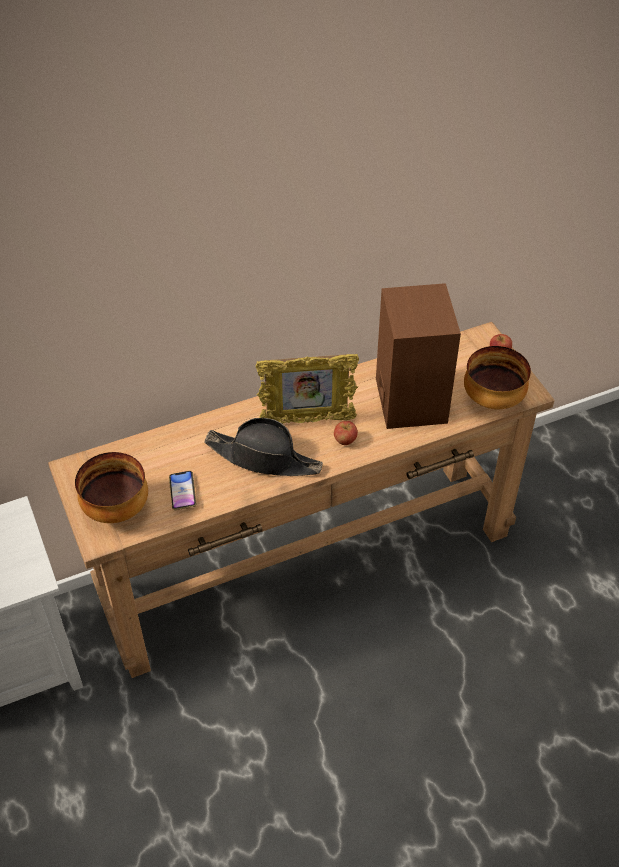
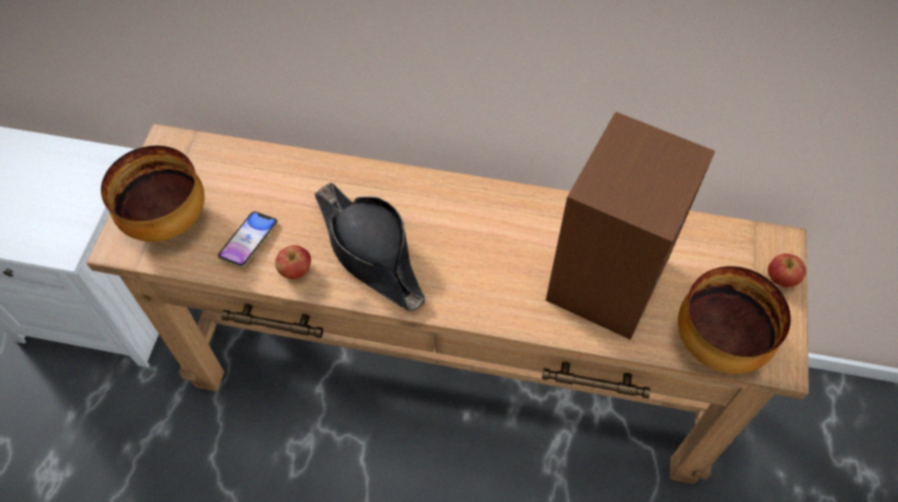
camera: 35 degrees right, 10 degrees up
(307, 421) = (458, 233): picture frame -> none
(345, 440) = (482, 286): apple -> apple (295, 270)

